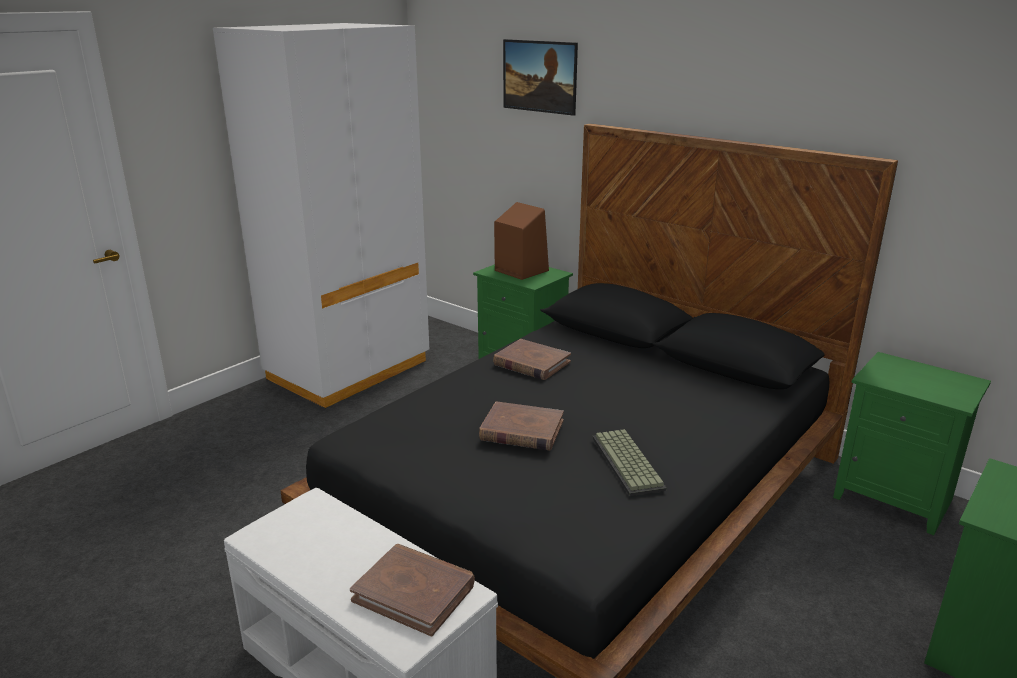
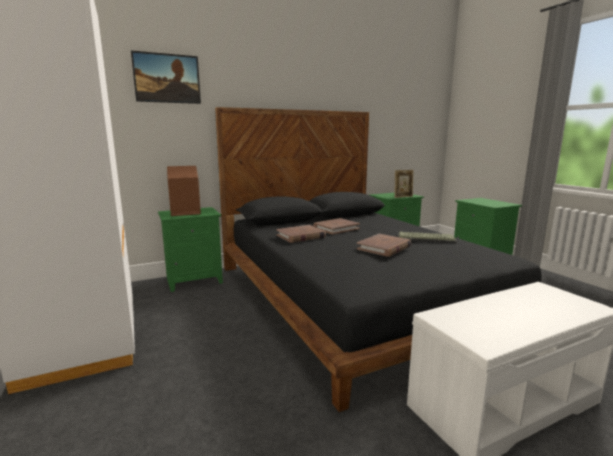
camera: 65 degrees left, 10 degrees down
(414, 592) = (545, 298): brown book -> brown book (336, 228)
(910, 390) = (403, 197): none -> picture frame

